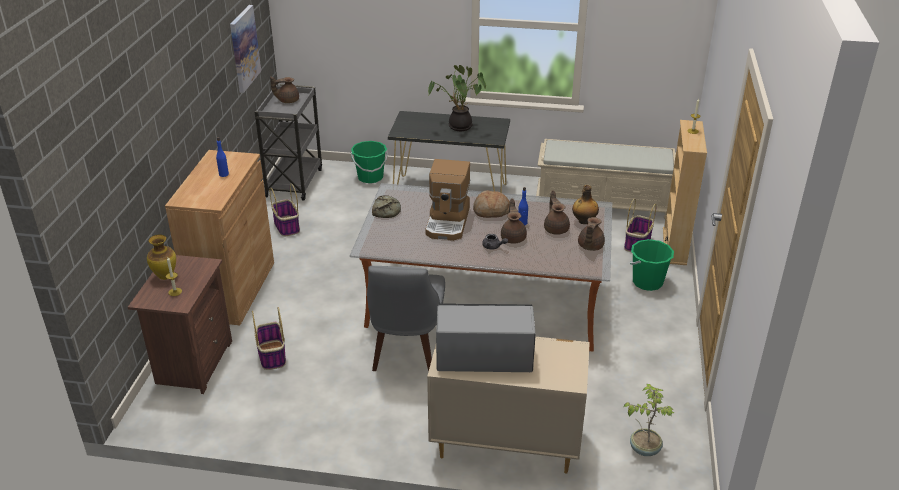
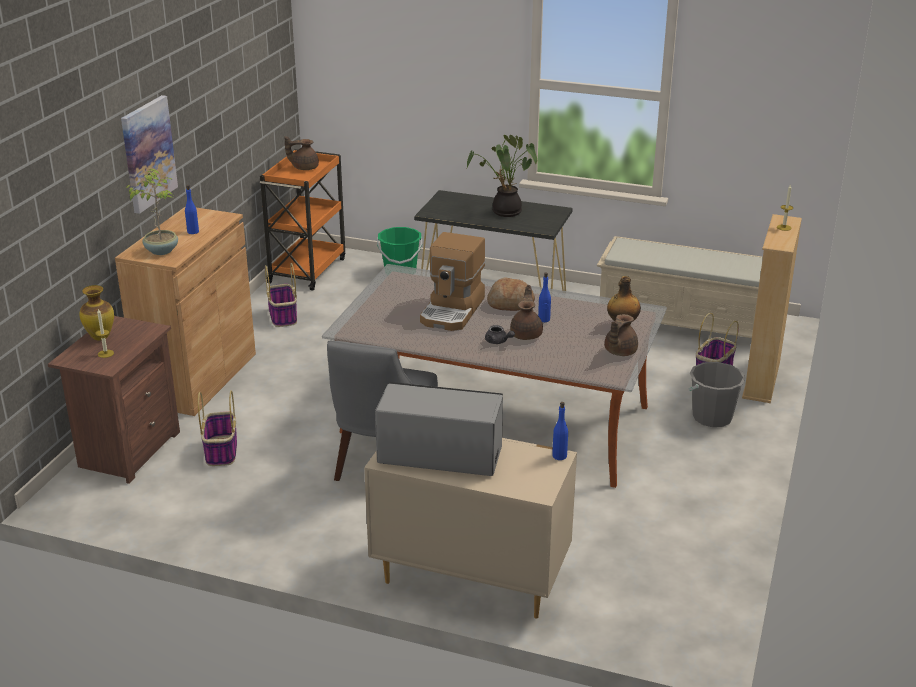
camera: 10 degrees right, 5 degrees down
(244, 48) = (251, 97): picture -> picture (148, 153)
(294, 182) = (307, 269): grey cart -> orange cart
(387, 210) = (383, 292): bread -> none
(556, 228) = (584, 329): brown teapot -> none
(577, 347) = (559, 456): none -> blue bottle
(644, 448) = (645, 603): potted plant -> potted plant (161, 250)
(647, 282) = (712, 417): green bucket -> grey bucket

